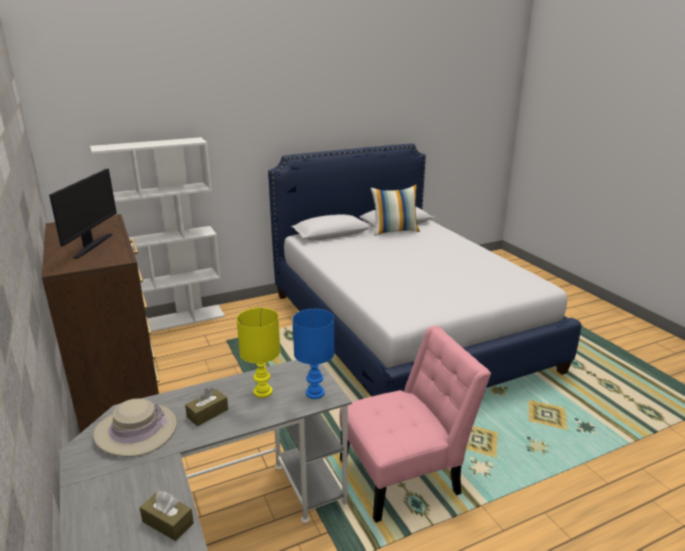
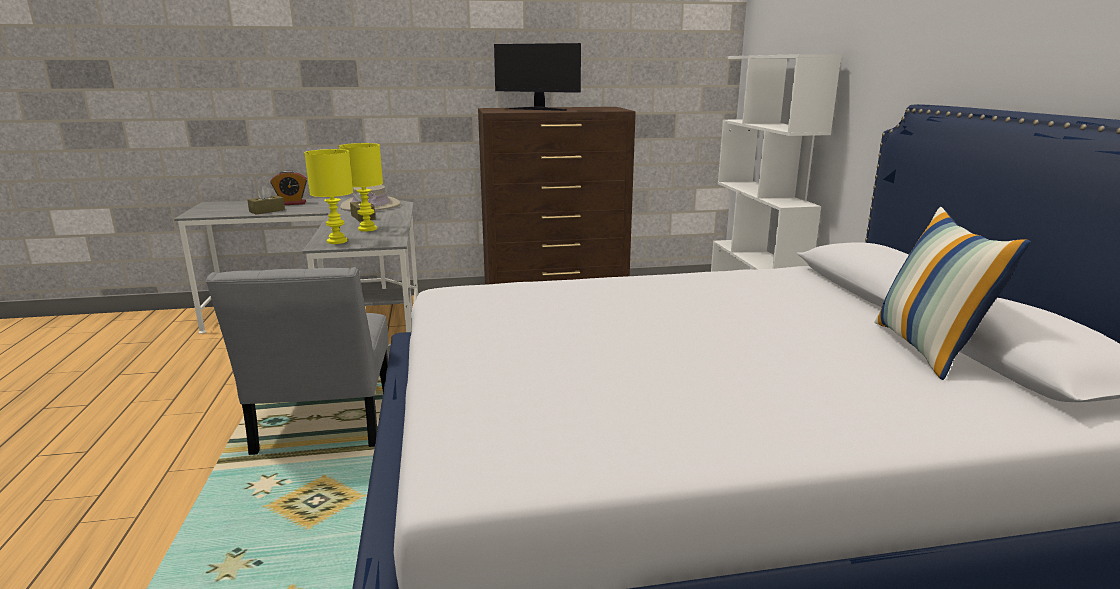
camera: 105 degrees right, 5 degrees down
(107, 522) = (292, 203): none -> alarm clock
(314, 393) = (337, 241): blue table lamp -> yellow table lamp
(405, 474) = (323, 425): pink chair -> grey chair

